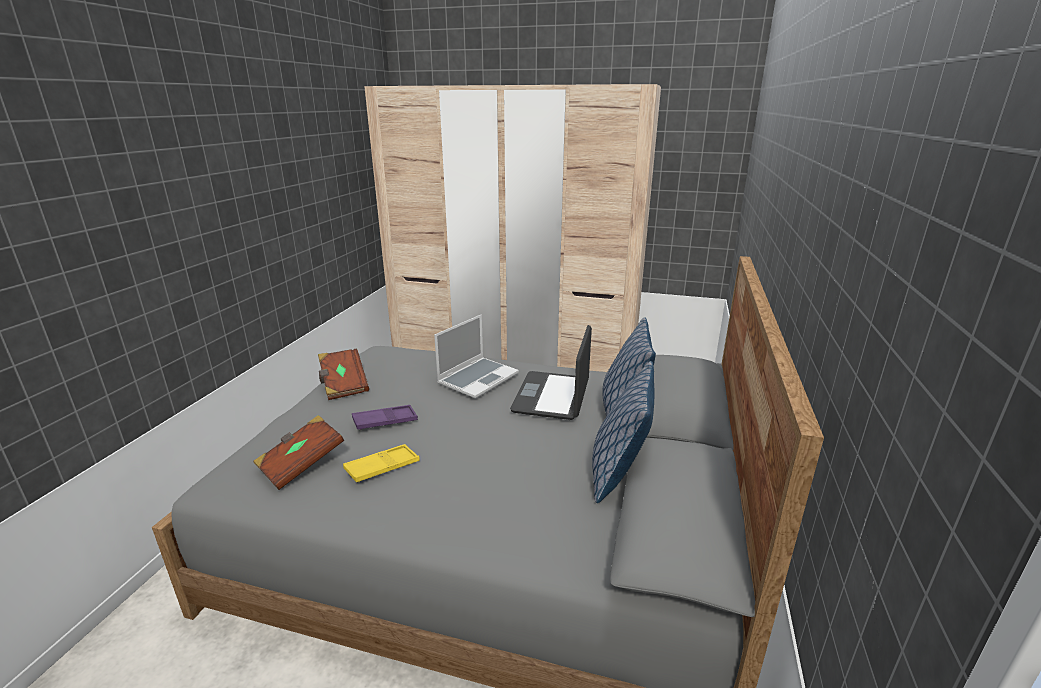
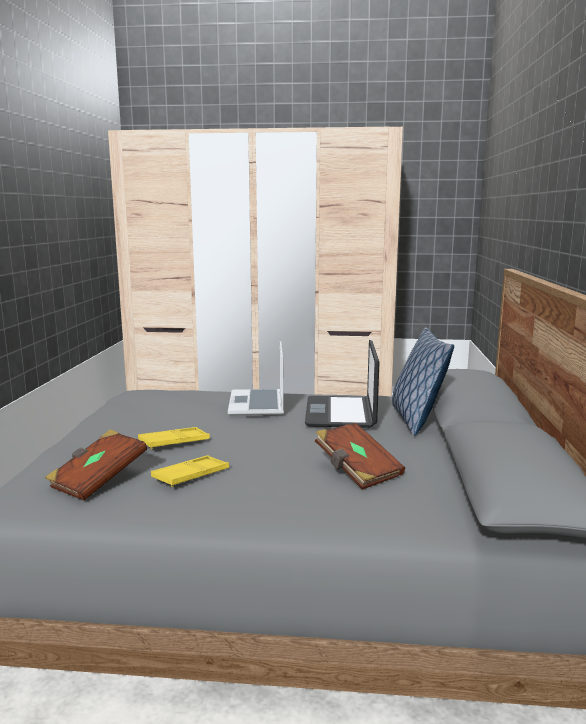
camera: 10 degrees left, 10 degrees down
(343, 384) = (111, 418): brown book -> brown book (357, 470)
(385, 421) = (174, 442): purple tray -> yellow tray
(478, 378) = (258, 404): laptop -> laptop turned 150 degrees clockwise
(619, 471) = (436, 461): pillow -> none

